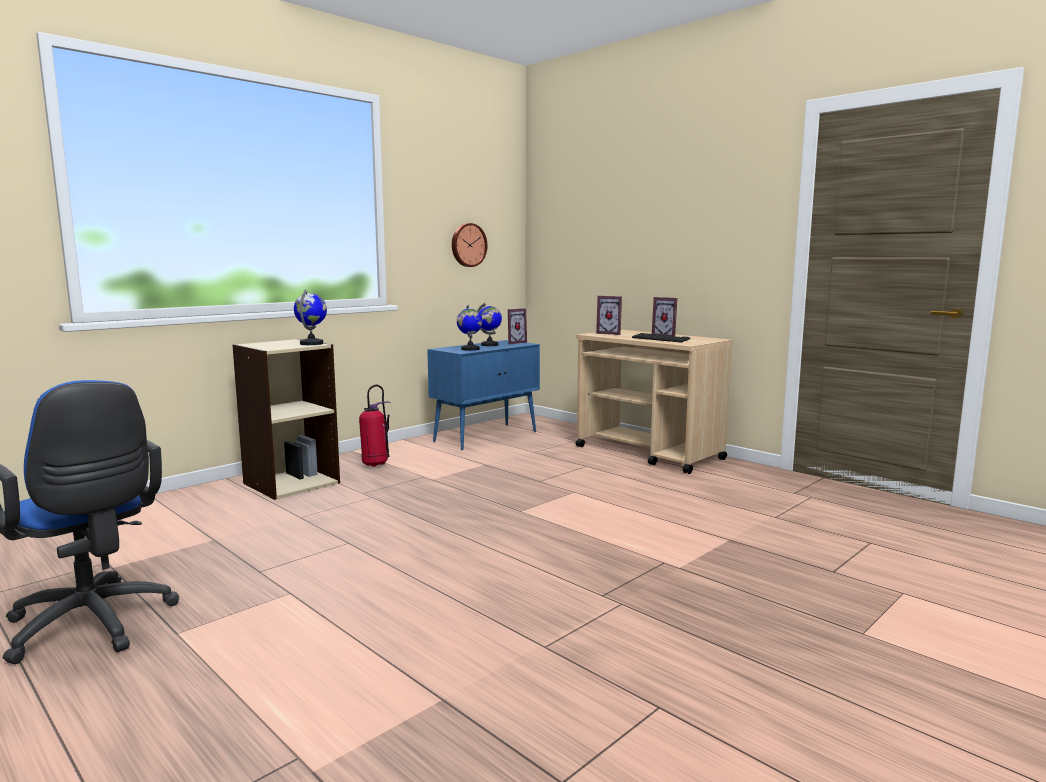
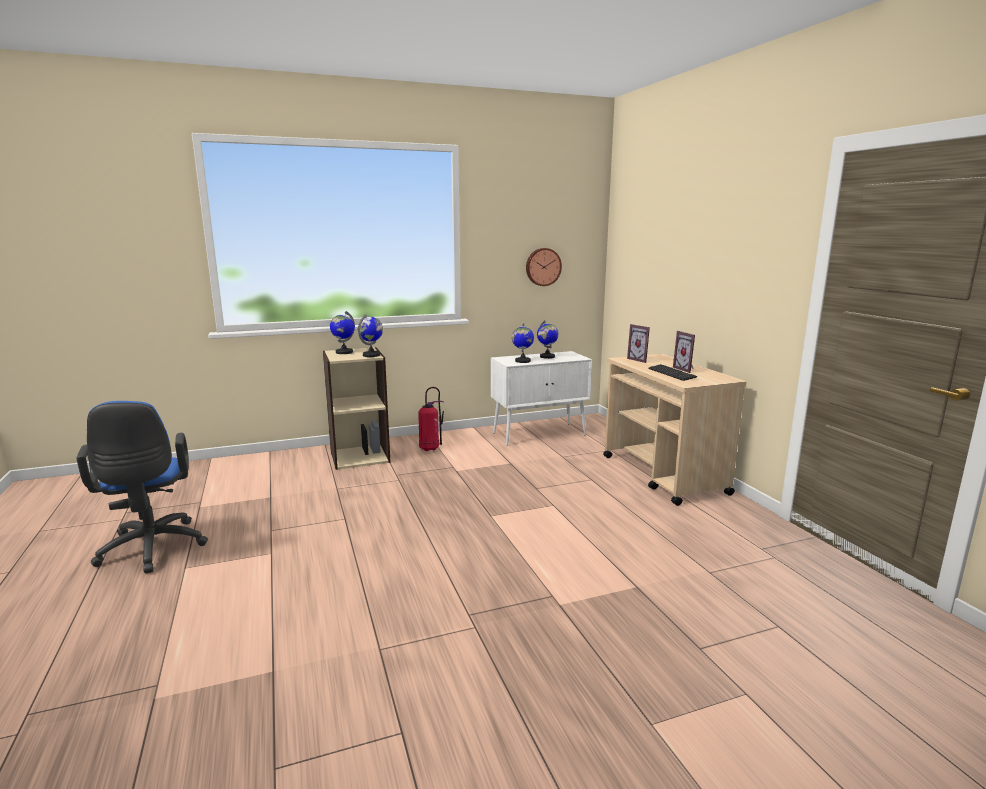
camera: 25 degrees right, 5 degrees up
(267, 344) = (344, 352): none -> globe
(486, 436) = (540, 434): blue cabinet -> white cabinet
(514, 342) = (572, 355): picture frame -> none

